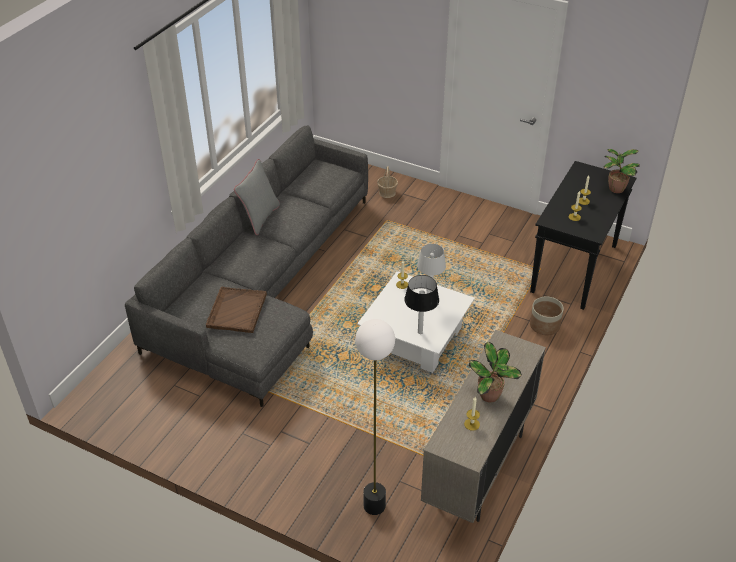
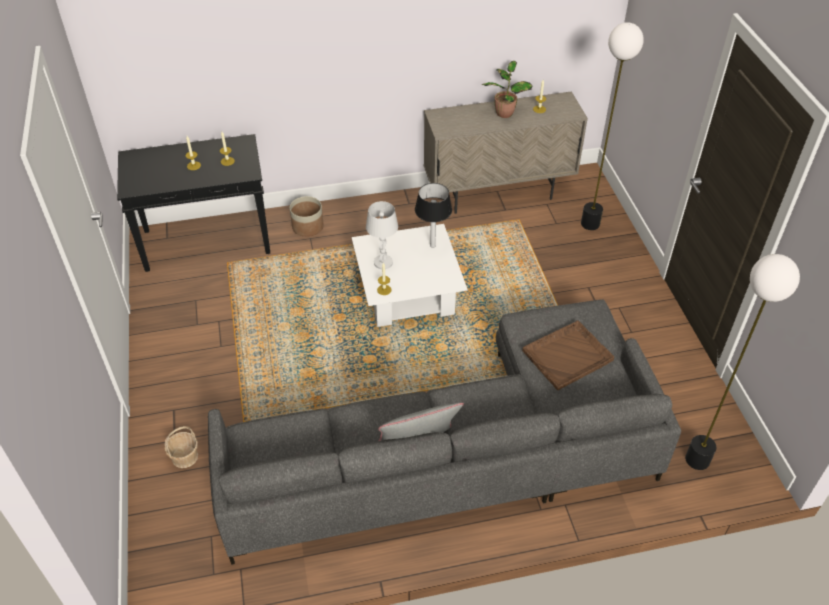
camera: 130 degrees left, 5 degrees up
(124, 382) = (697, 460): none -> floor lamp
(615, 189) = (153, 155): potted plant -> none

